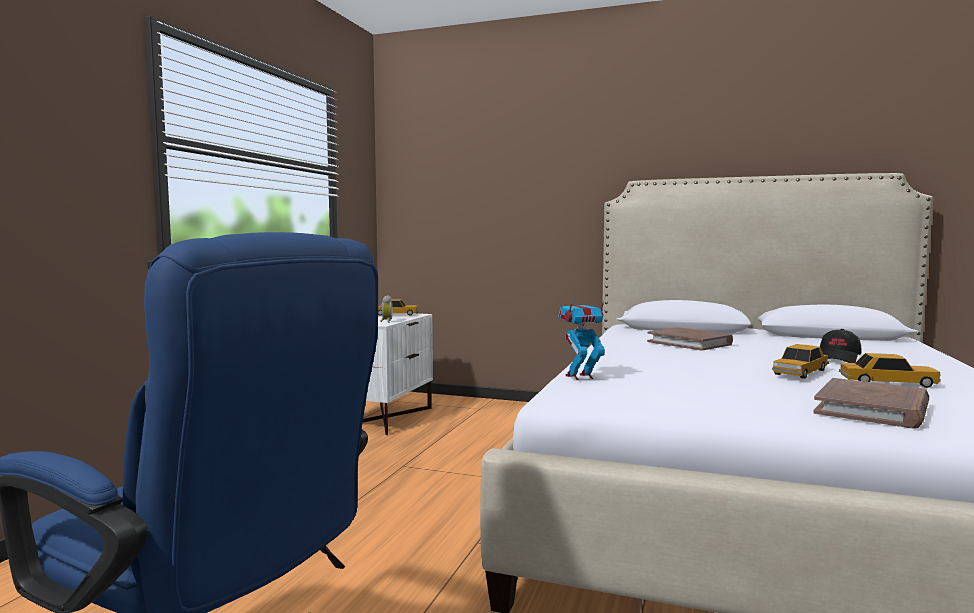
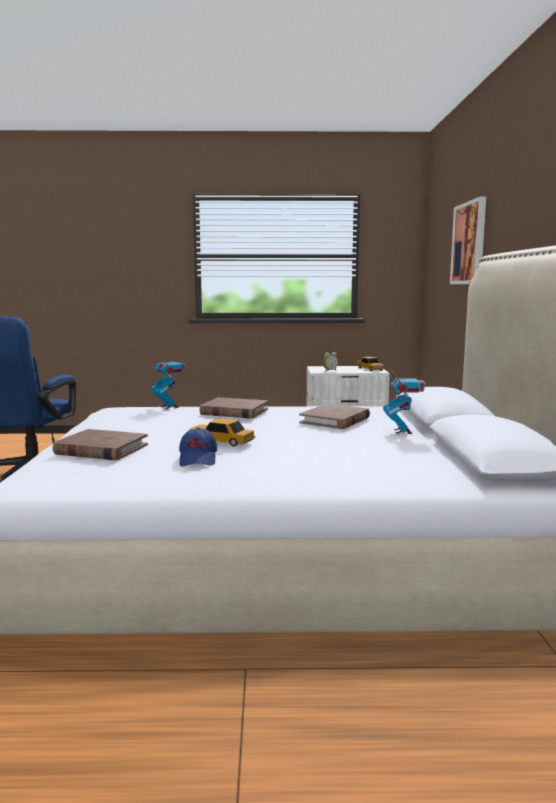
camera: 70 degrees right, 5 degrees up
(540, 168) = (469, 243): none -> picture
(639, 359) = (234, 412): none -> brown book
(736, 337) = (403, 431): none -> toy robot
(839, 359) = (304, 453): black cap -> none
(888, 382) = (198, 459): toy car -> blue cap

